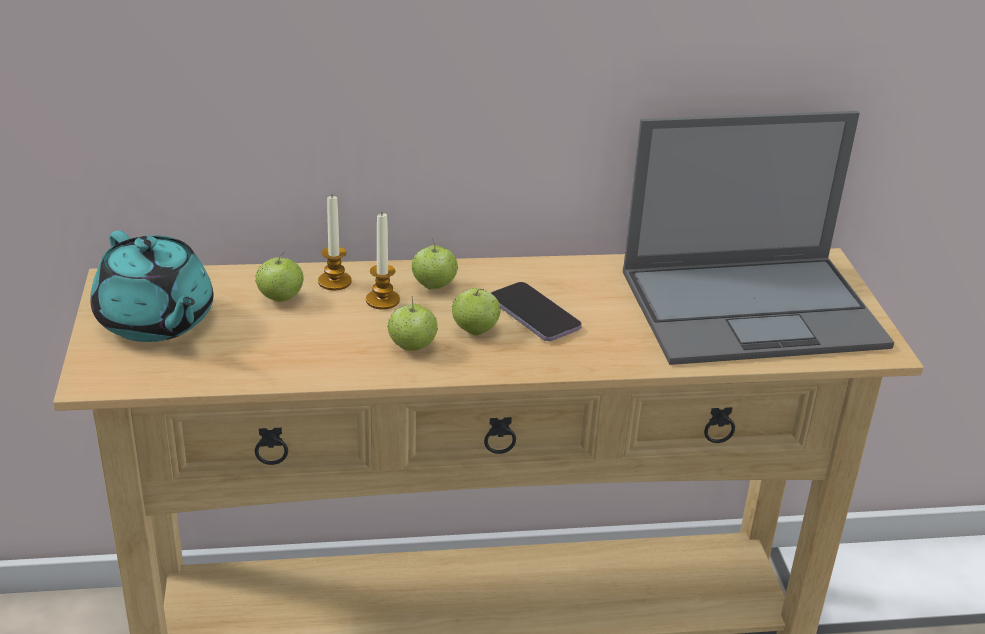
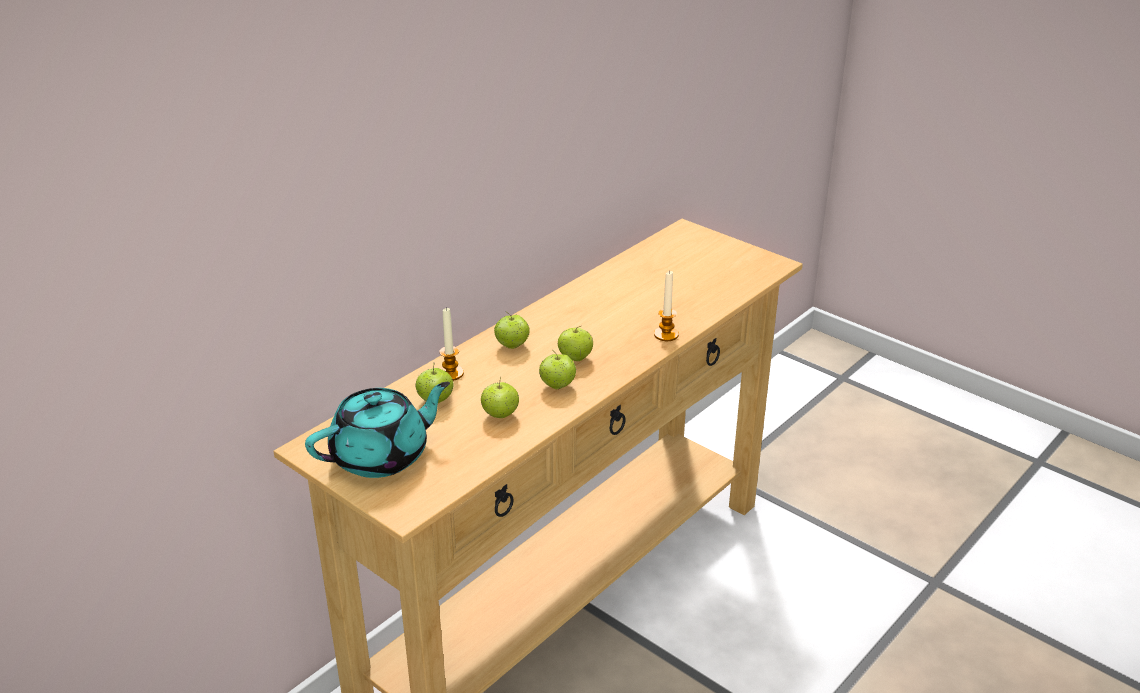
camera: 40 degrees left, 0 degrees up
(156, 321) = (382, 456): turquoise teapot -> turquoise teapot turned 45 degrees counterclockwise
(313, 344) = (500, 415): none -> apple
(382, 300) = (497, 369): candle -> candle (666, 334)
(534, 314) = (591, 333): phone -> none
(754, 308) = (691, 272): laptop -> none

